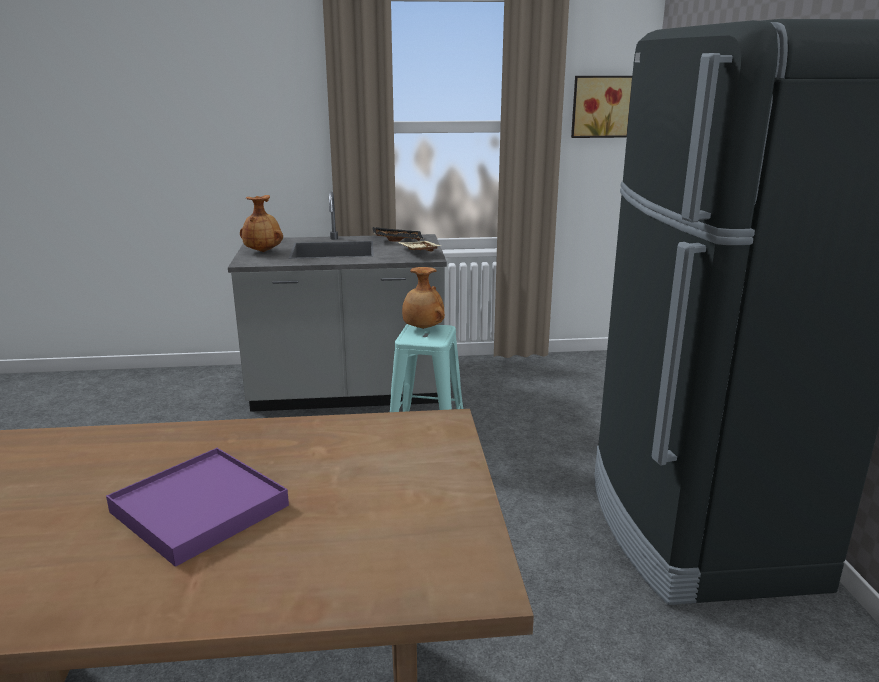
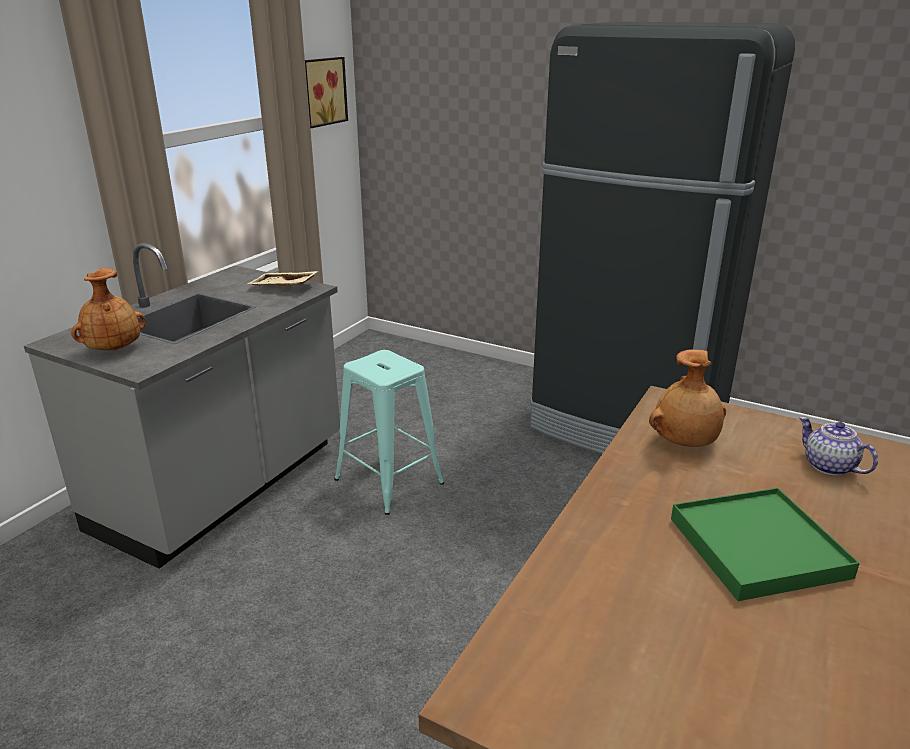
camera: 55 degrees left, 5 degrees up
(199, 508) = (757, 547): purple tray -> green tray
(397, 239) = (220, 283): black tray -> none
(397, 526) = (828, 466): none -> teapot
(422, 328) = (370, 363): brown vase -> brown vase (685, 443)

